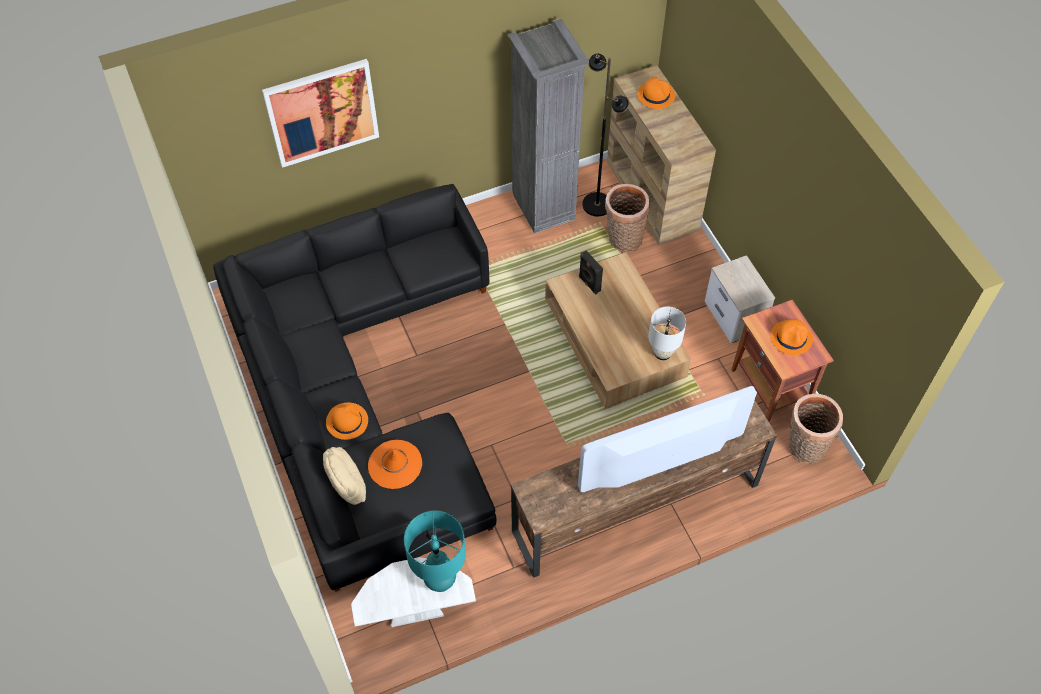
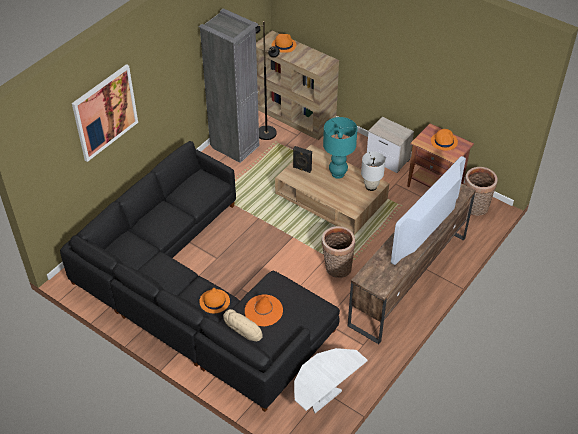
camera: 30 degrees left, 10 degrees down
(440, 581) = (339, 360): turquoise table lamp -> turquoise table lamp (338, 174)
(623, 238) = (295, 145): basket -> basket (336, 268)

